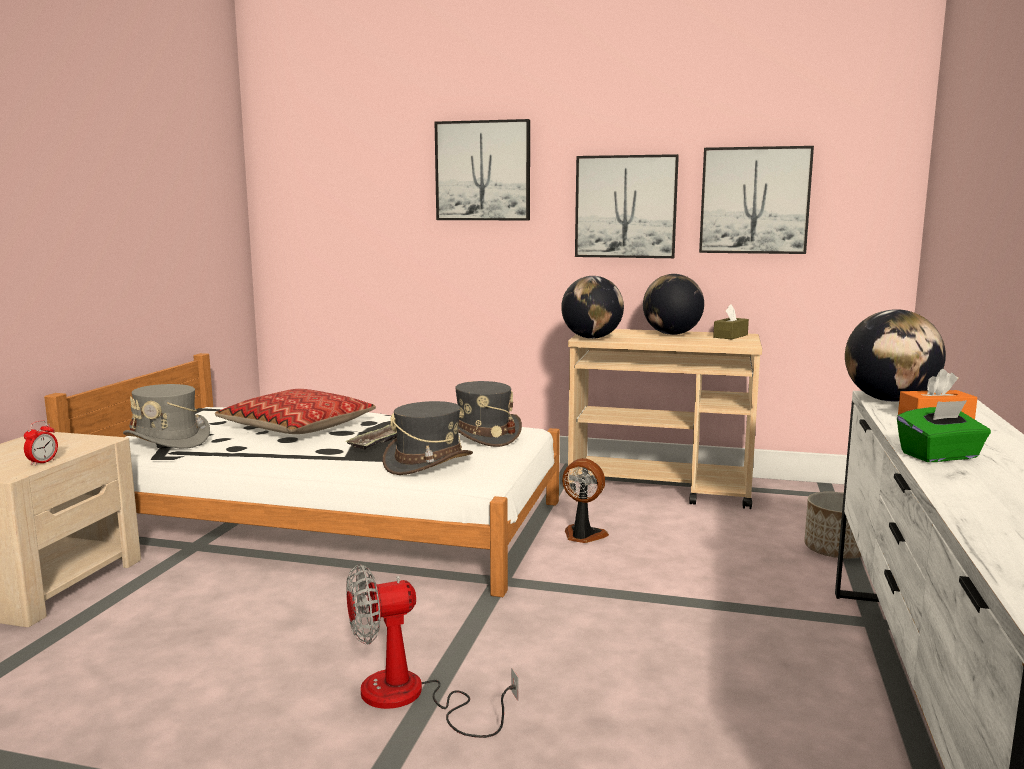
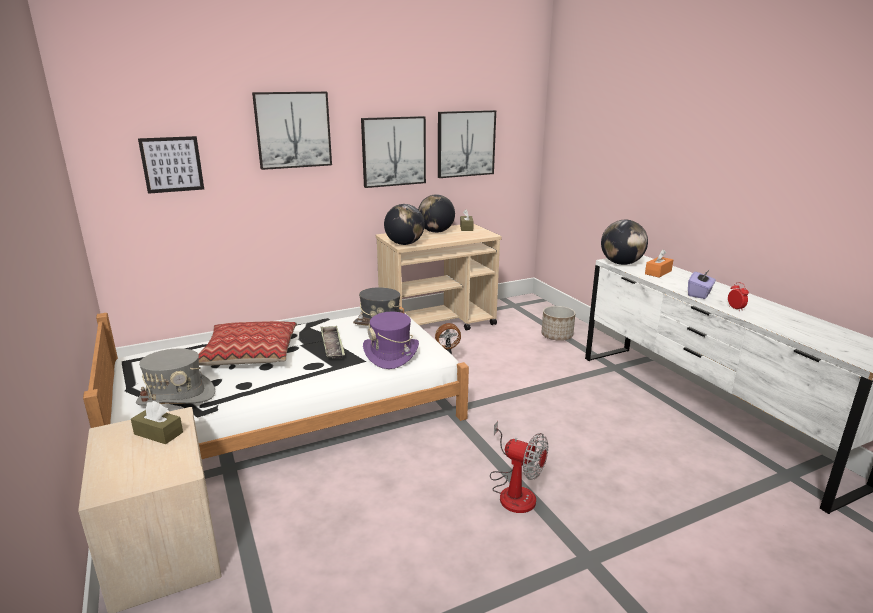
camera: 40 degrees left, 10 degrees up
(42, 462) = (181, 452): alarm clock -> alarm clock (735, 308)
(63, 446) = (158, 433): none -> brown tissue box
(342, 208) = (172, 164): none -> picture
(410, 698) = (514, 491): fan -> fan turned 90 degrees counterclockwise
(428, 463) = (391, 354): grey hat -> purple hat
(940, 456) = (699, 294): green tissue box -> purple tissue box

